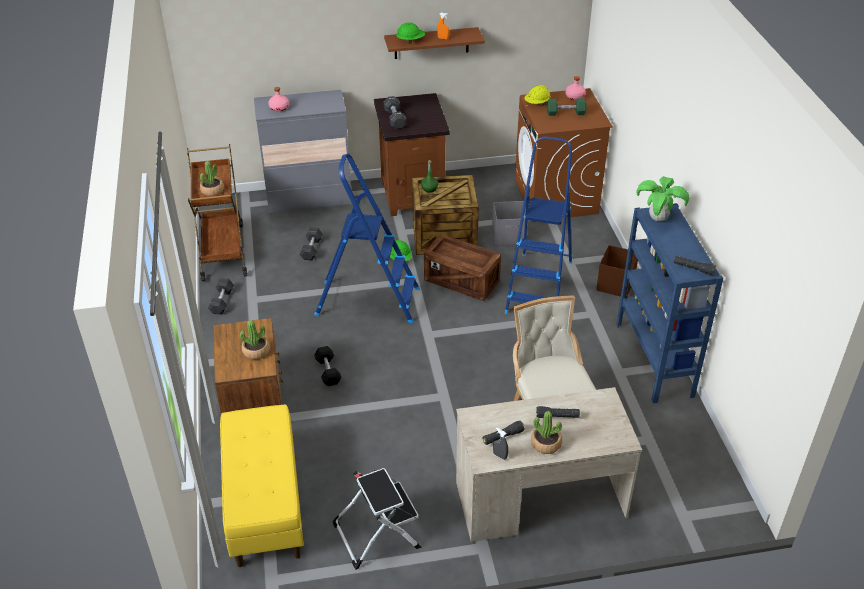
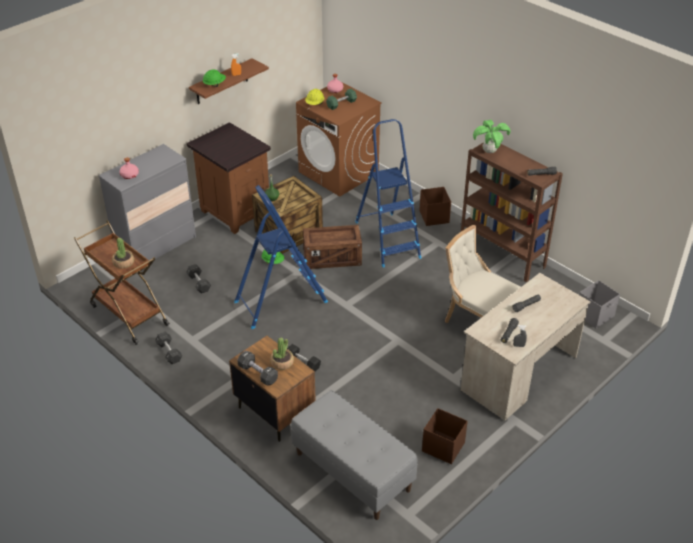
camera: 35 degrees left, 0 degrees up
(264, 504) = (352, 471): yellow bench -> grey bench
(377, 532) = (442, 447): step ladder -> brown storage box
(395, 119) = (220, 152): black dumbbell -> black dumbbell (258, 373)
(509, 236) = (334, 213): grey storage box -> grey storage box (595, 315)
(546, 443) = (536, 325): potted plant -> none
(654, 360) = (502, 255): blue bookcase -> brown bookcase

